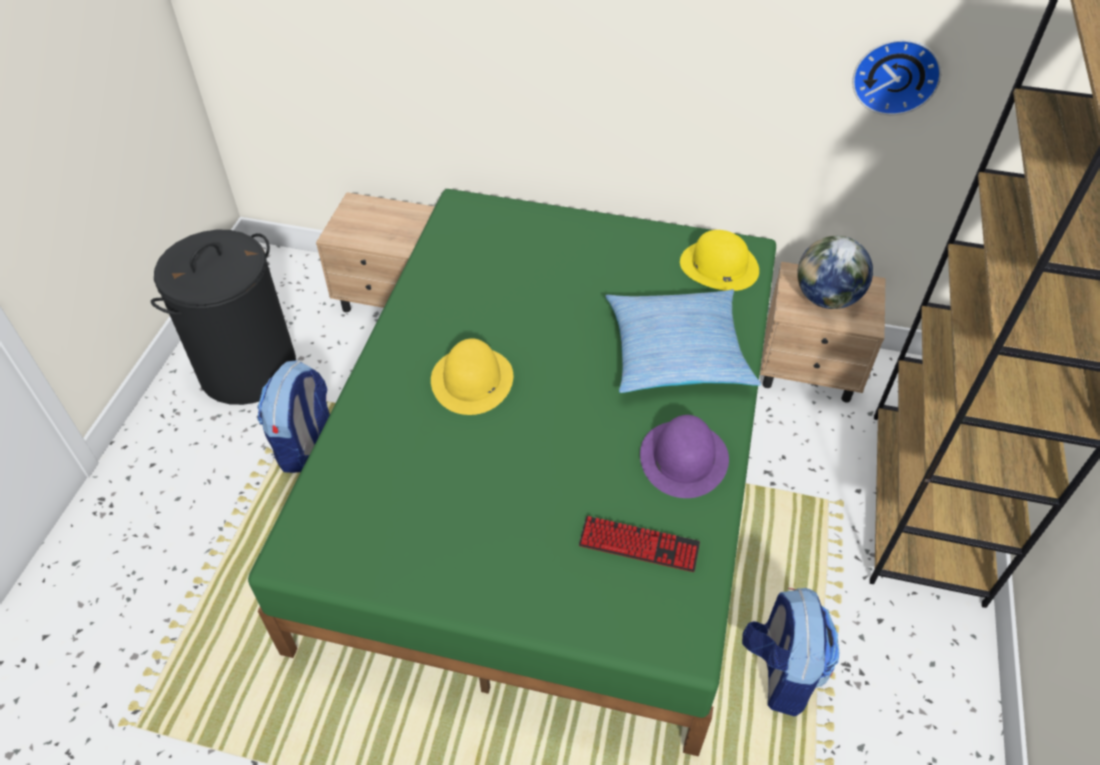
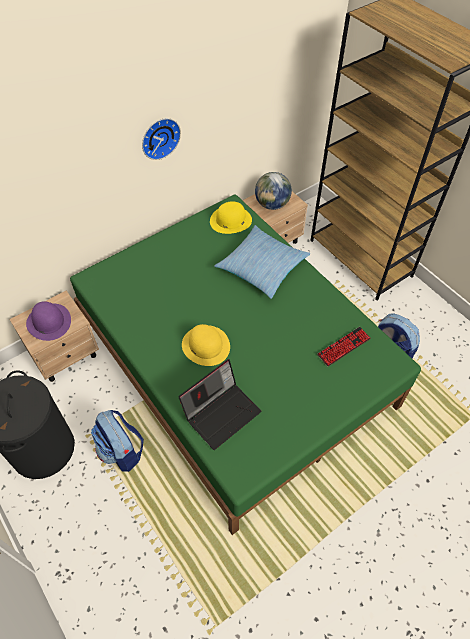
camera: 50 degrees left, 5 degrees up
(379, 467) = (222, 412): none -> laptop
(683, 458) = (316, 303): purple hat -> purple hat (48, 321)
(896, 74) = (263, 89): wall clock -> wall clock (159, 137)

